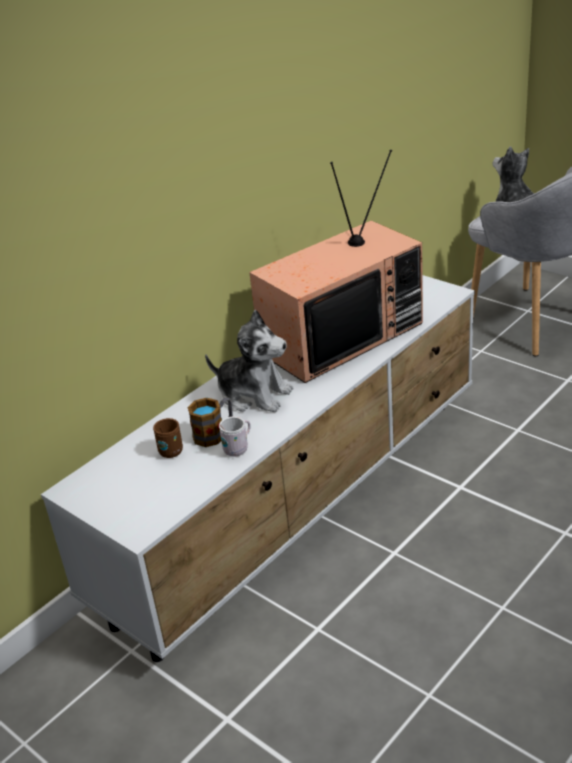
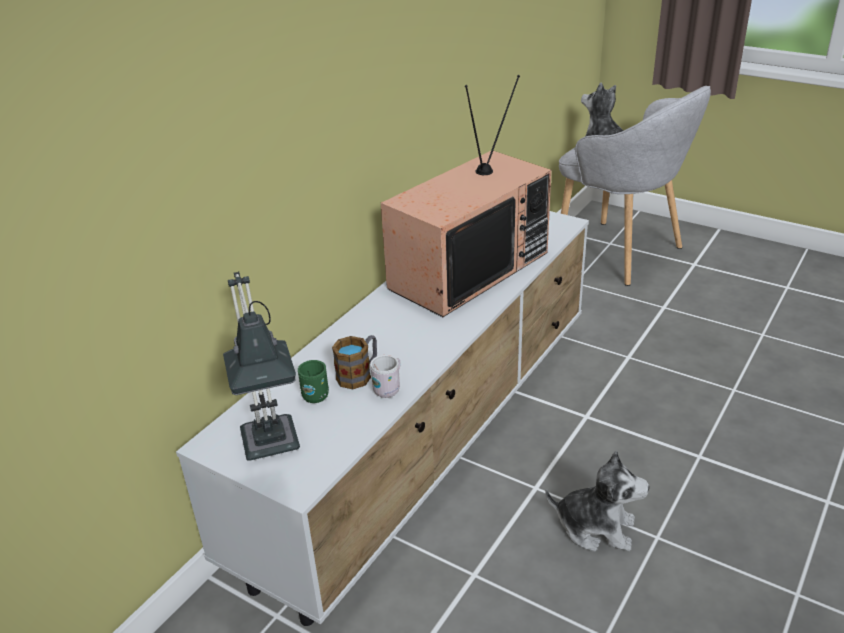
camera: 10 degrees left, 0 degrees up
(123, 498) = (272, 450): none -> table lamp
(172, 449) = (316, 394): brown mug -> green mug
(254, 395) = (392, 331): plush toy -> plush toy (596, 527)

